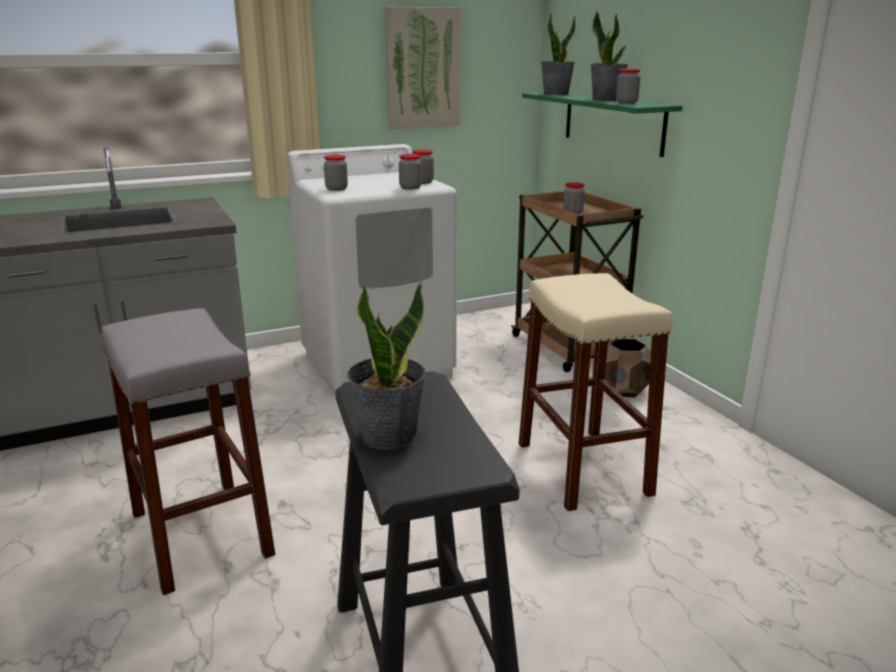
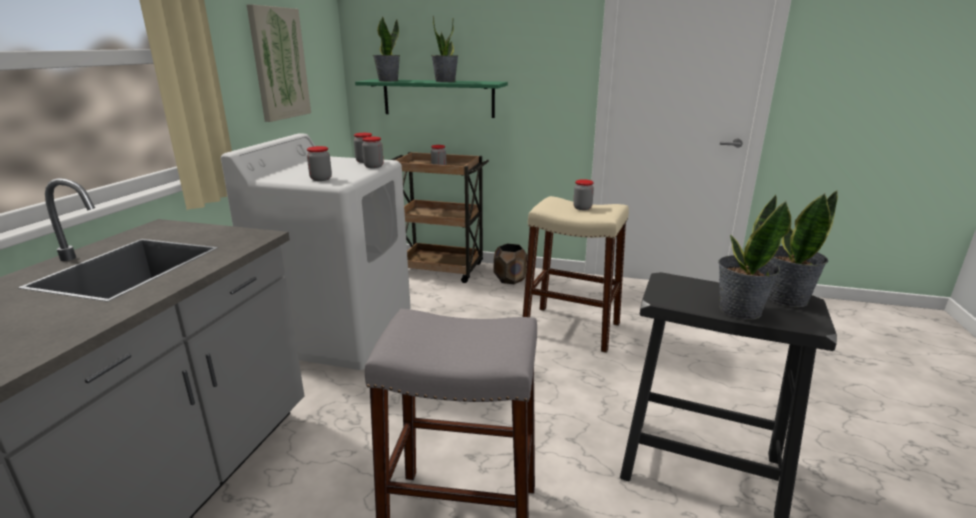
camera: 50 degrees left, 0 degrees up
(468, 455) = (786, 298): none -> potted plant
(626, 103) = (472, 82): jar -> jar (582, 208)

